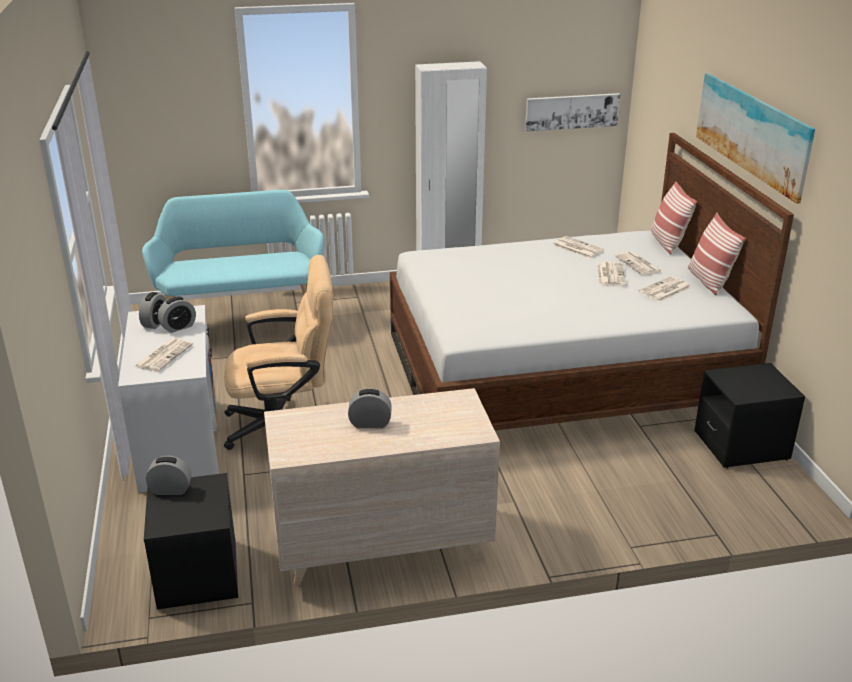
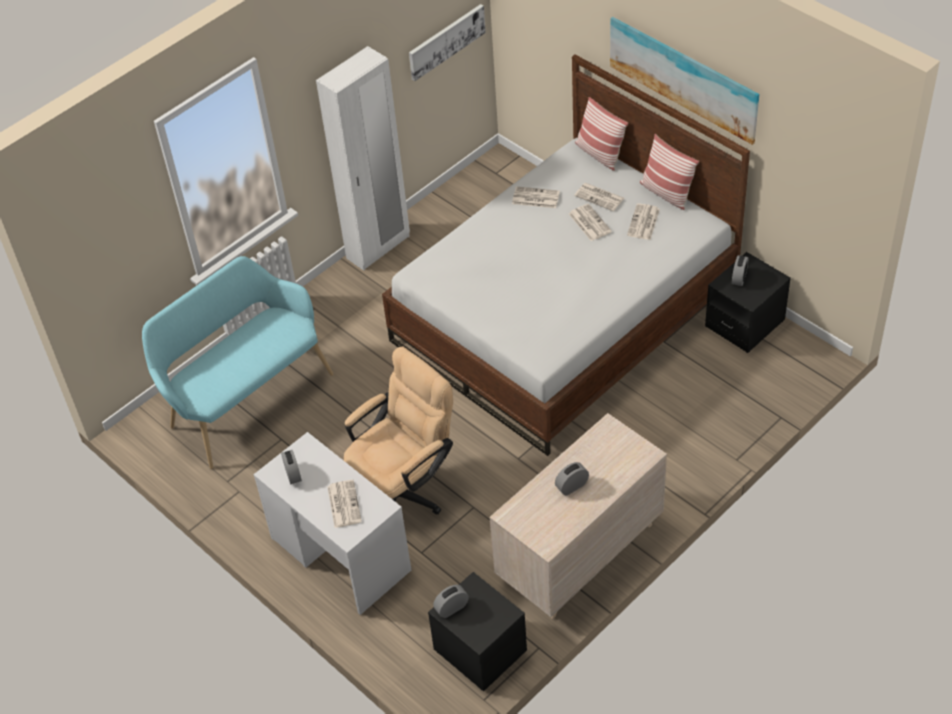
camera: 30 degrees left, 20 degrees up
(178, 327) = (317, 468): alarm clock -> alarm clock (739, 278)

